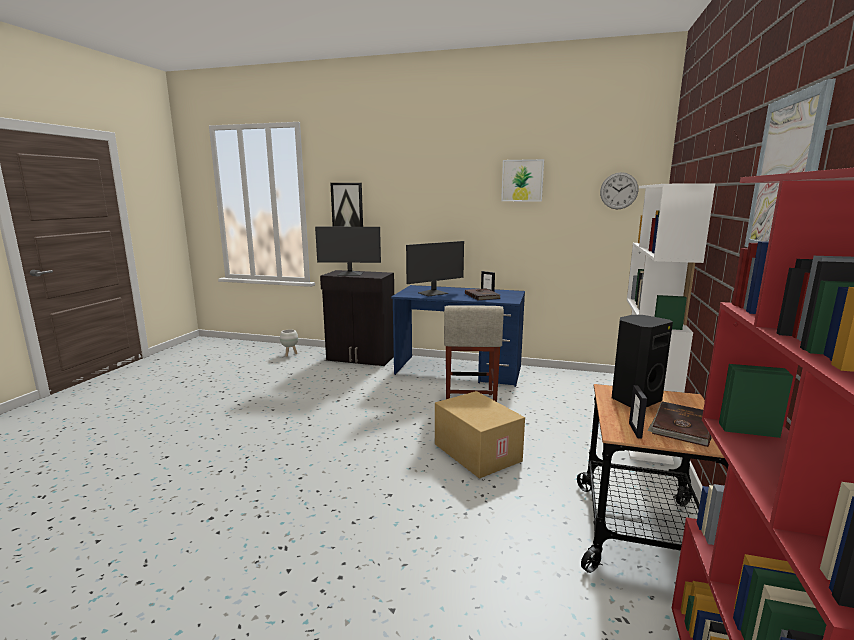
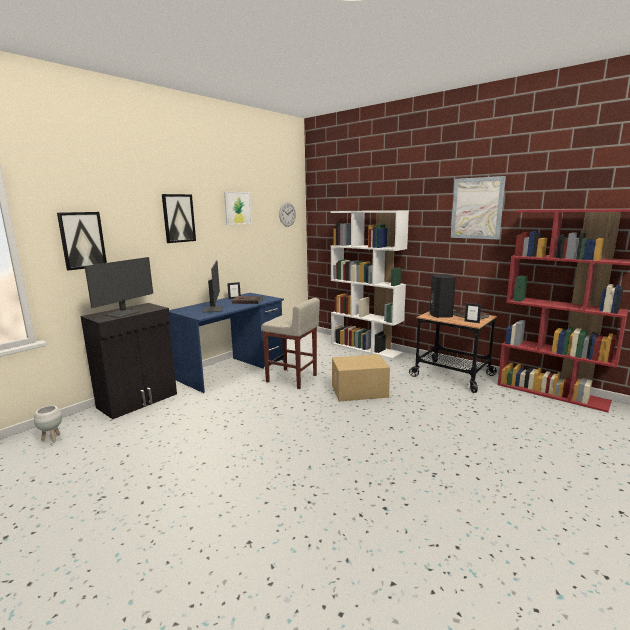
camera: 65 degrees left, 0 degrees up
(439, 191) = (178, 218): none -> picture

